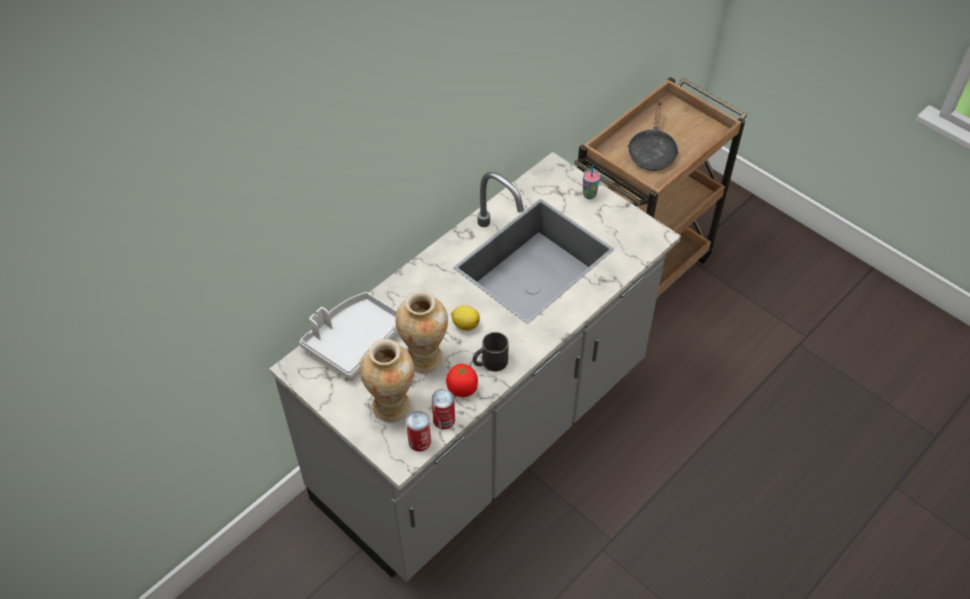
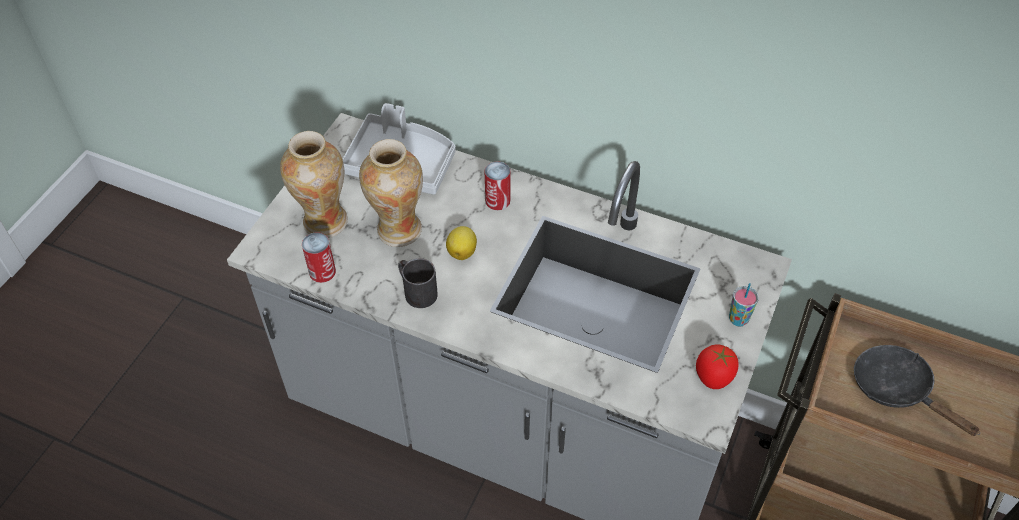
camera: 70 degrees right, 0 degrees up
(419, 441) = (287, 259): can -> can (497, 200)
(462, 389) = (369, 276): tomato -> tomato (713, 377)
(652, 152) = (897, 389): black frying pan -> black frying pan turned 60 degrees clockwise

